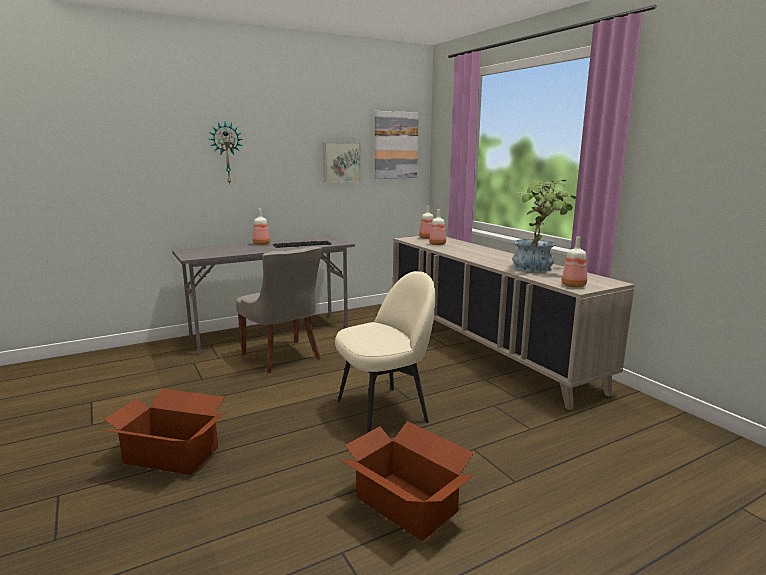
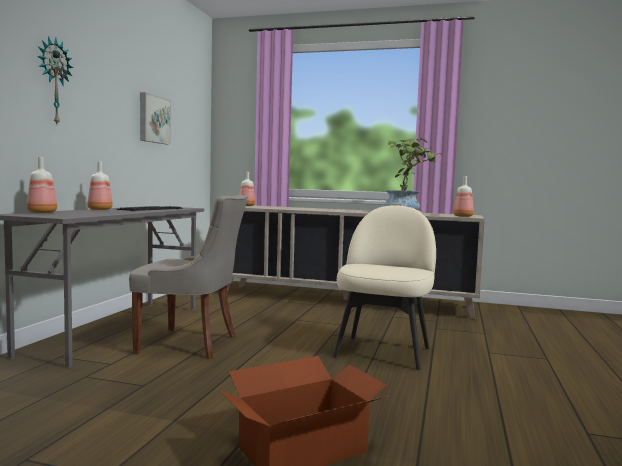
camera: 45 degrees left, 10 degrees down
(395, 145) = (191, 111): picture -> none
(406, 503) = (539, 392): cardboard box -> none
(438, 244) = (276, 207): bottle -> bottle (43, 212)

